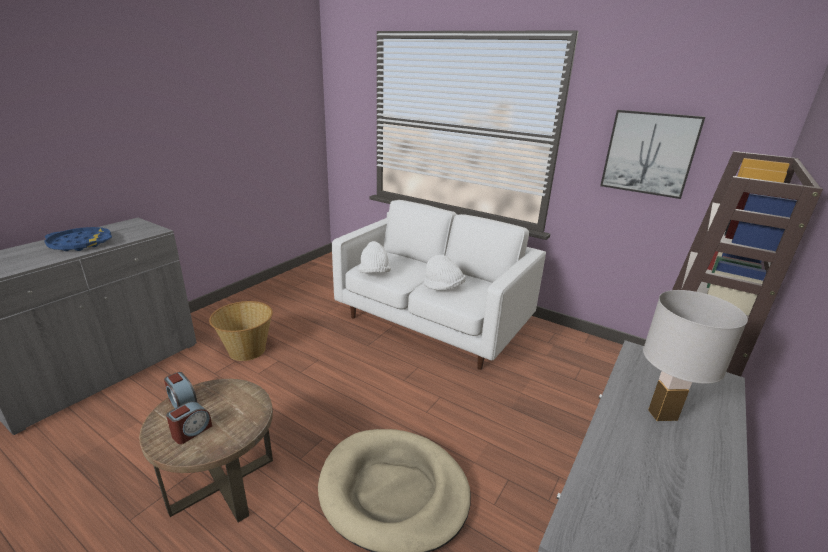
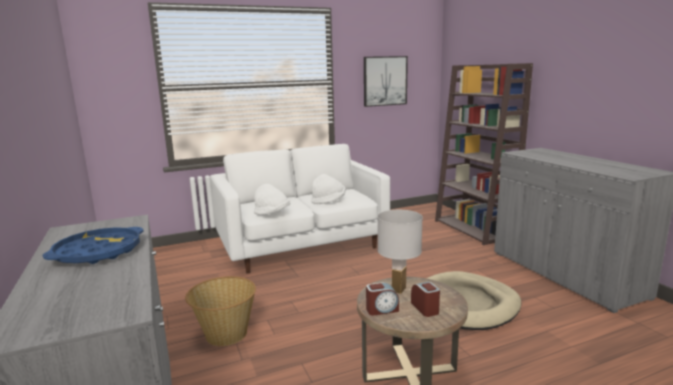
camera: 55 degrees left, 10 degrees down
(662, 415) = (562, 158): white table lamp -> white table lamp (399, 290)

